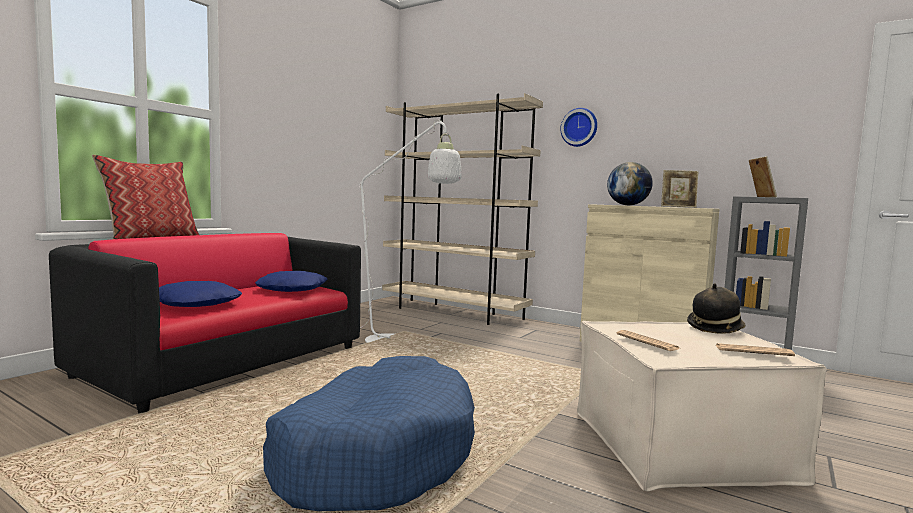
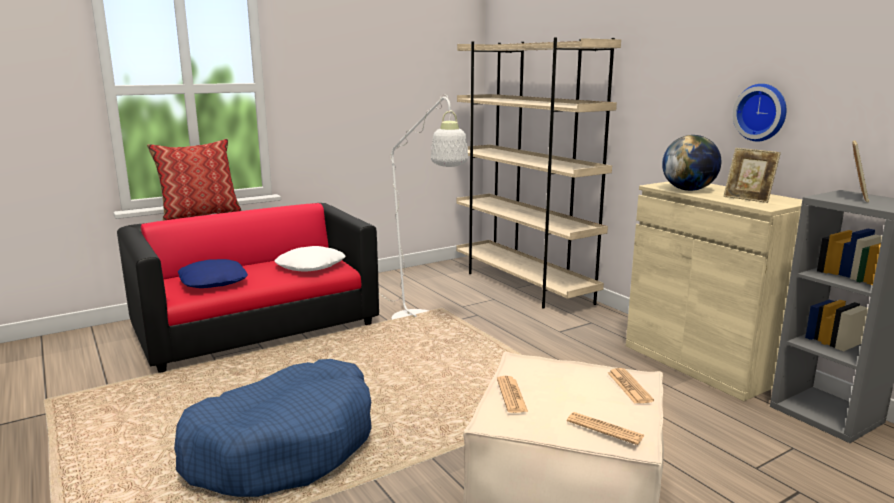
camera: 25 degrees right, 10 degrees up
(292, 289) = (310, 266): blue pillow -> white pillow
(579, 127) = (663, 75): wall clock -> wall clock (762, 112)
(715, 328) = (629, 387): hat -> newspaper

